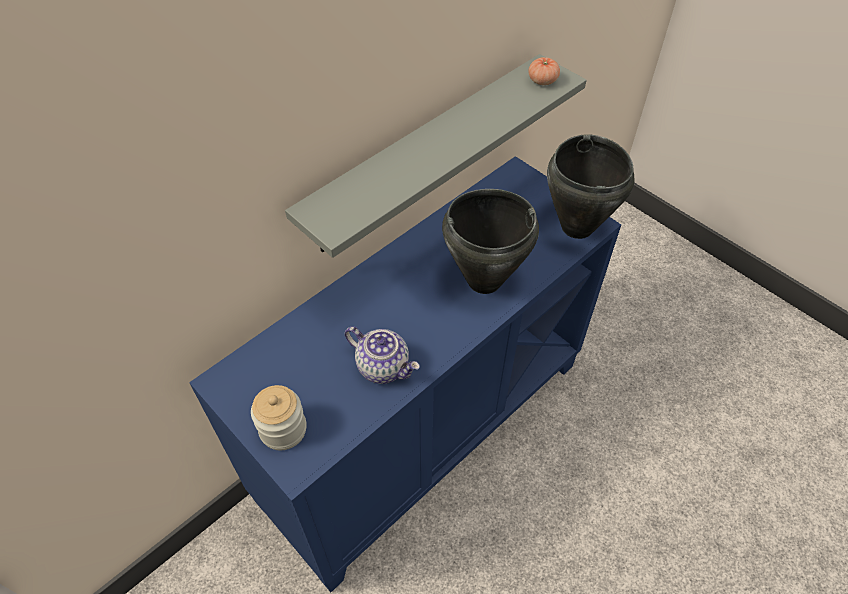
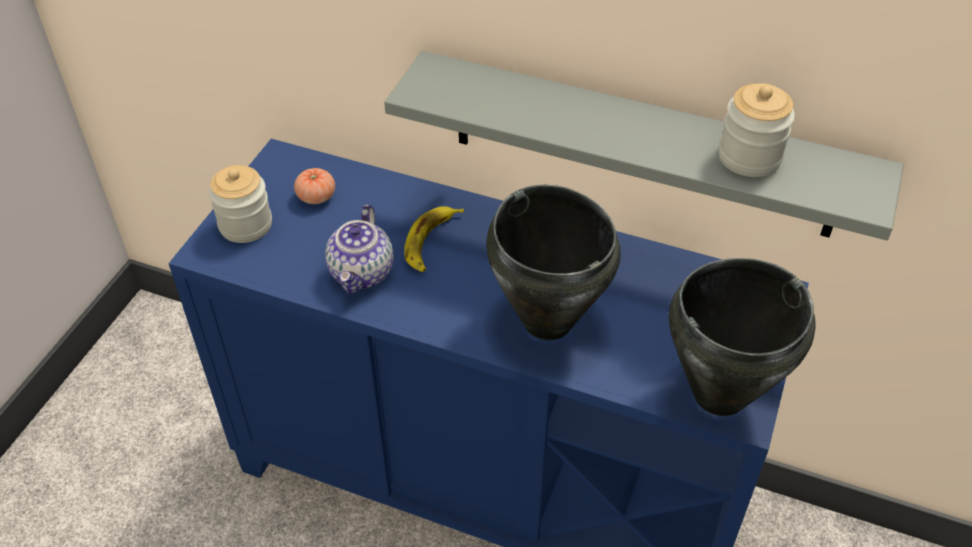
camera: 65 degrees right, 5 degrees down
(377, 316) = (431, 242): none -> banana
(502, 103) = (749, 157): none -> jar
(542, 81) = (839, 182): tomato -> tomato (316, 196)

